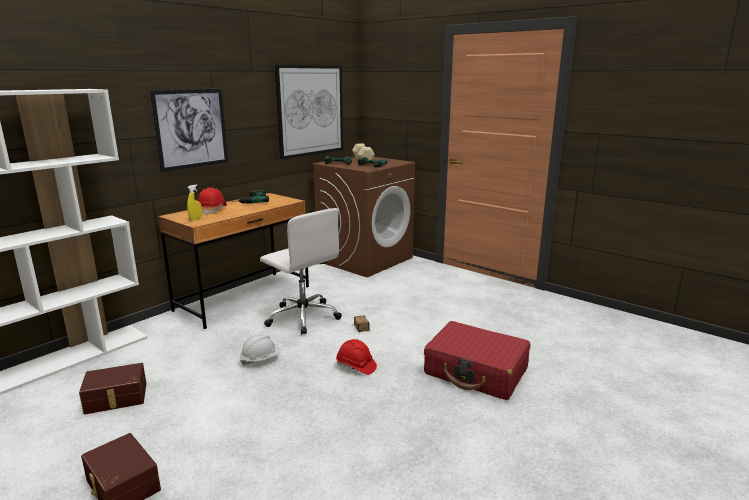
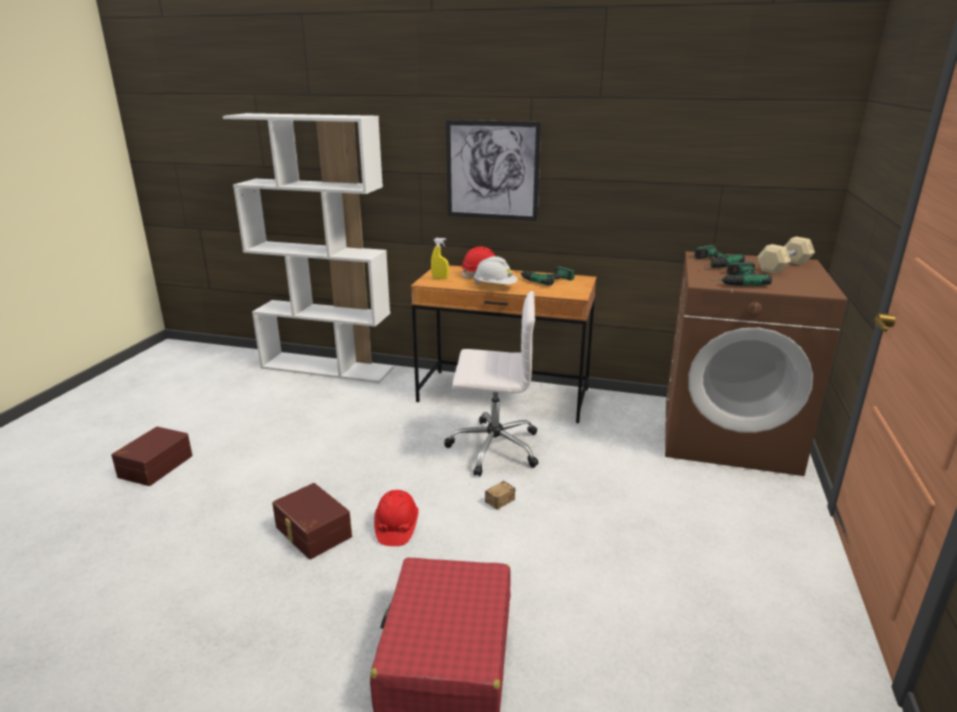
camera: 65 degrees right, 5 degrees up
(116, 398) = (272, 413): brown storage box -> brown storage box (312, 532)
(260, 359) = (374, 456): white hard hat -> white hard hat (495, 287)
(302, 317) = (493, 447): white office chair -> white office chair turned 105 degrees counterclockwise
(310, 110) = (707, 166): picture -> none

